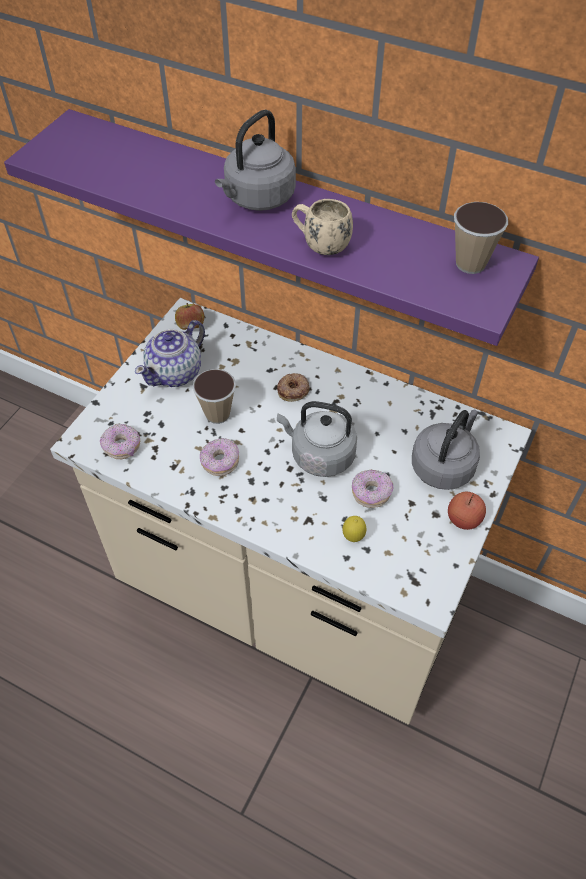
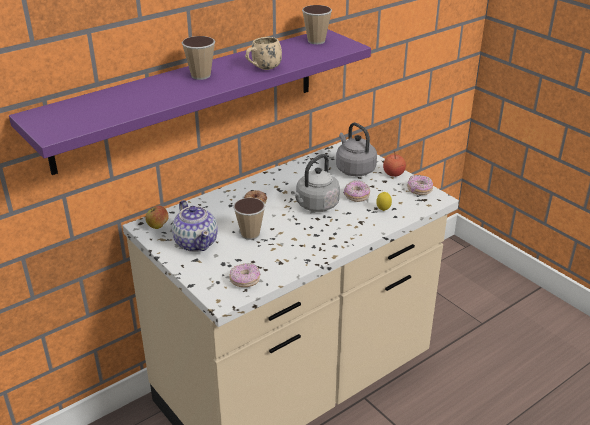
camera: 65 degrees left, 20 degrees down
(220, 462) = (292, 243): donut -> donut (419, 190)
(257, 199) = (200, 76): grey kettle -> cup

